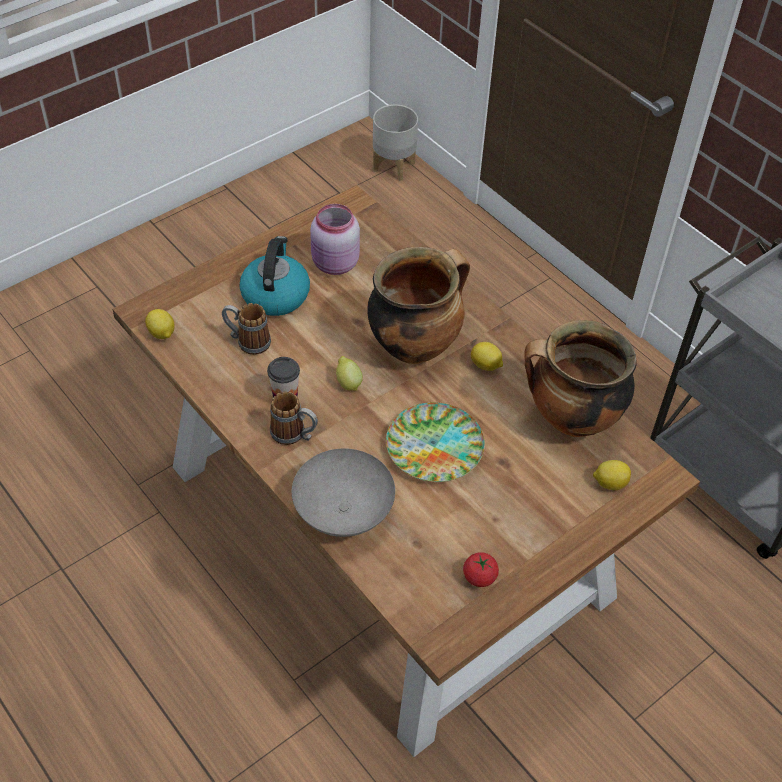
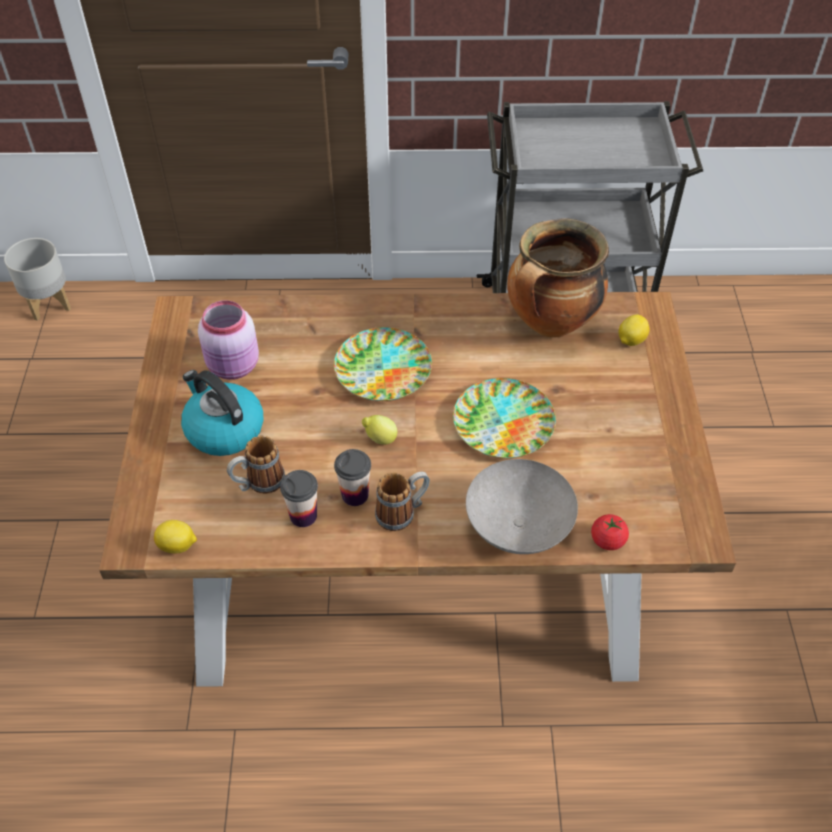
camera: 50 degrees left, 0 degrees up
(242, 382) = (303, 515): none -> cup
(415, 344) = (382, 369): cooking pot -> plate
(479, 577) = (658, 475): tomato -> tomato (607, 540)
(486, 366) = (449, 339): lemon -> none

